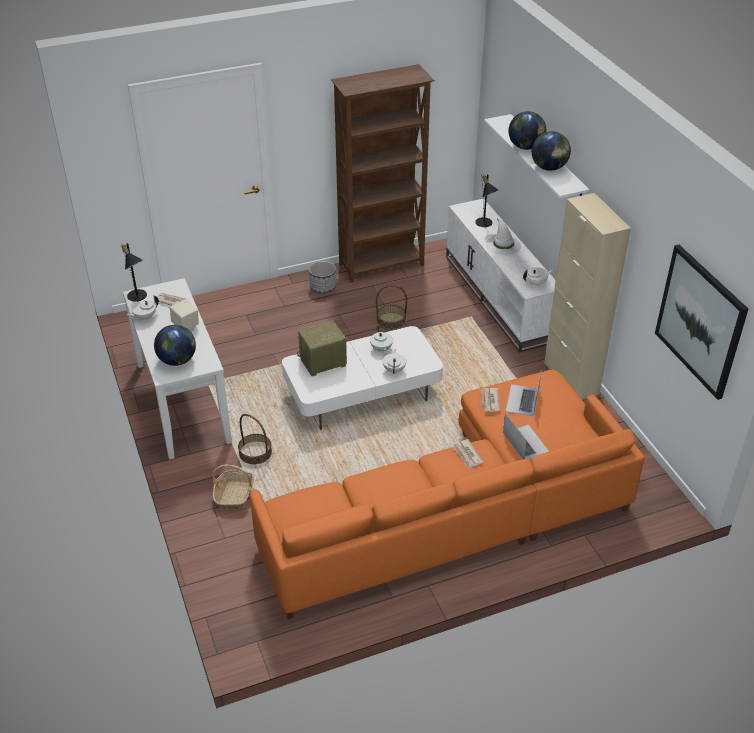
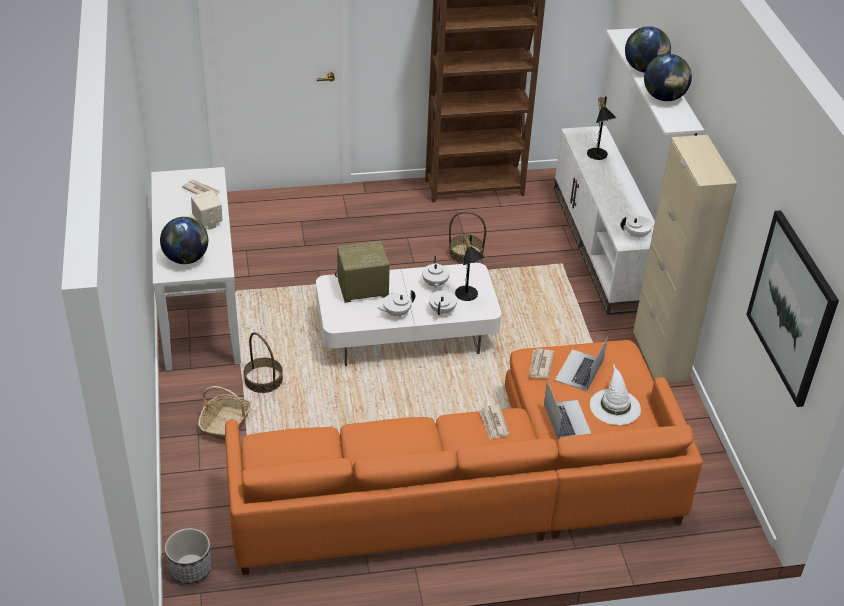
camera: 10 degrees right, 0 degrees up
(138, 297) = (166, 181): black table lamp -> black table lamp (467, 296)
(144, 317) = (166, 204): white teapot -> white teapot (396, 313)
(322, 287) = (398, 203): planter -> planter (190, 569)
(503, 245) = (611, 184): white hat -> white hat (614, 406)

